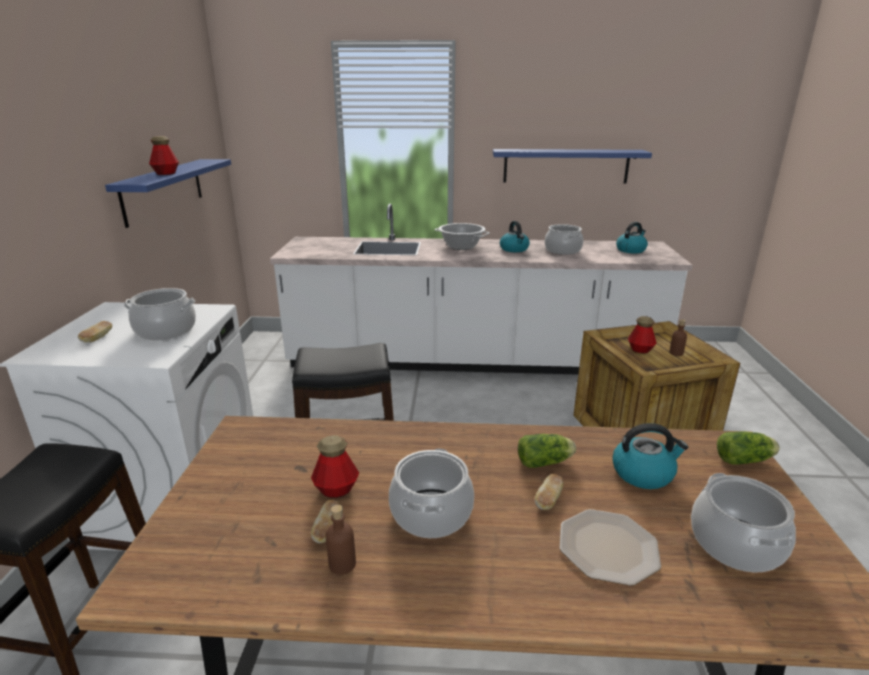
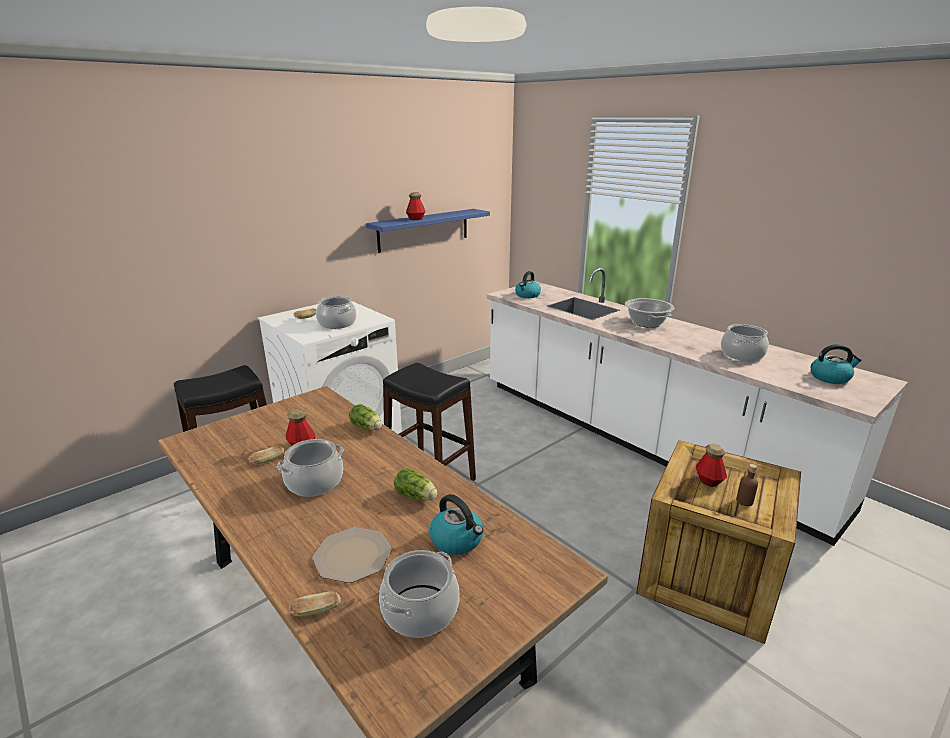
camera: 45 degrees right, 0 degrees up
(342, 564) = (246, 478): brown bottle -> none
(514, 249) = (692, 339): kettle -> kettle (527, 295)
(548, 500) = (375, 514): bread -> bread (316, 611)
(566, 166) = (801, 261): blue shelf -> none
(745, 460) = (549, 584): lettuce -> lettuce (367, 427)

